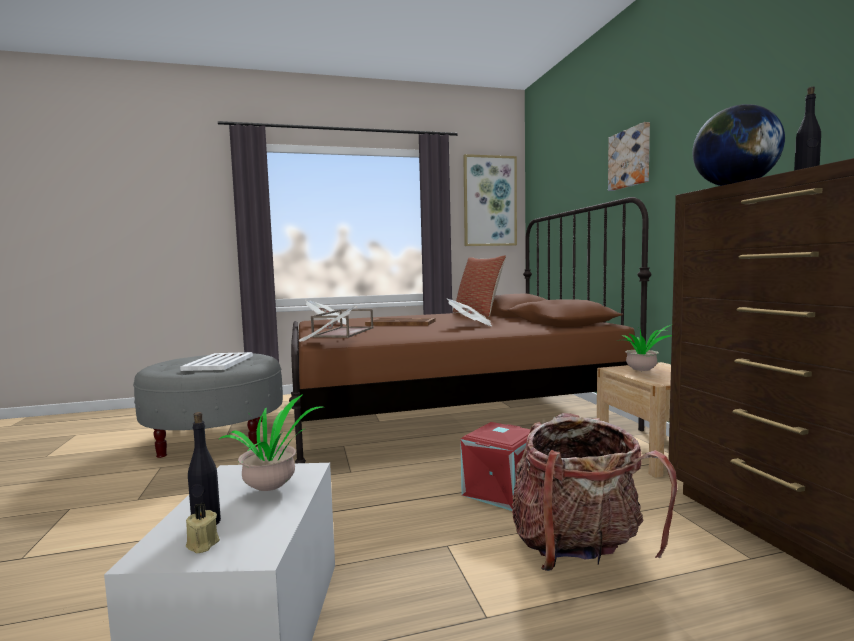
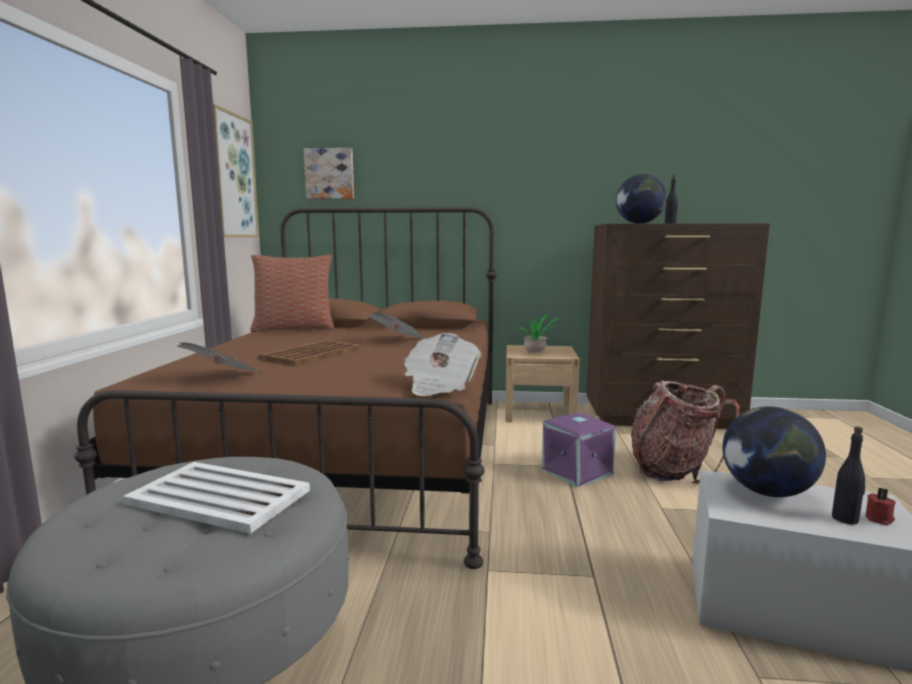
camera: 70 degrees left, 5 degrees up
(202, 544) = (880, 519): beige candle -> red candle
(274, 489) = (767, 492): potted plant -> globe
(344, 332) = (351, 377): brown tray -> none
(502, 492) = (578, 471): red storage box -> purple storage box
(630, 158) = (459, 171): picture -> picture (330, 174)

